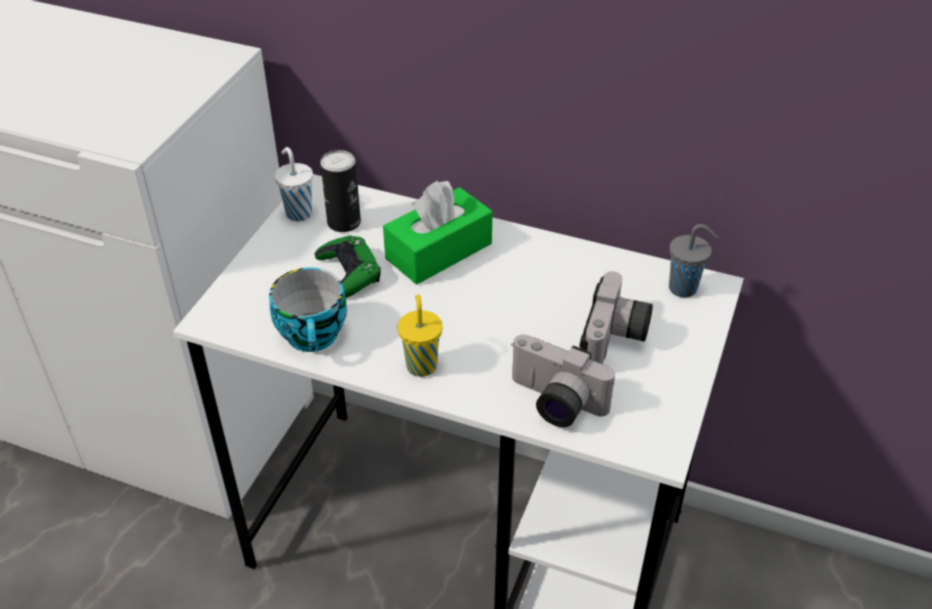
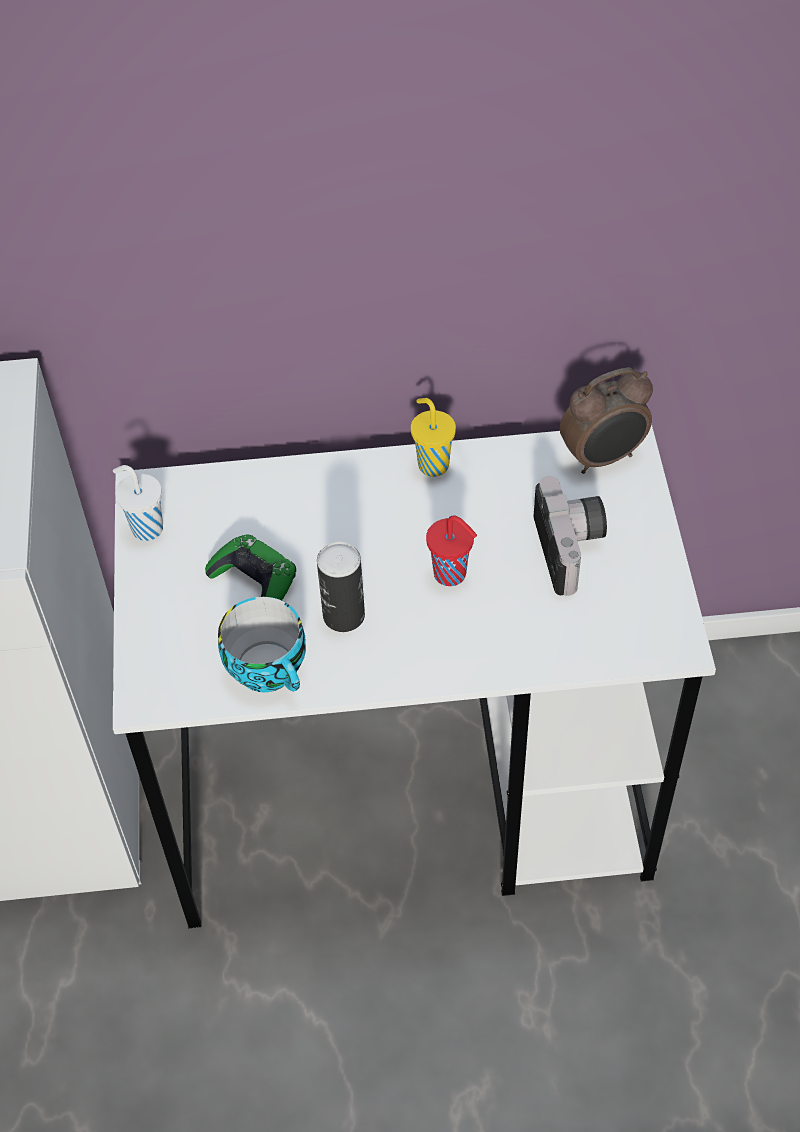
camera: 25 degrees left, 10 degrees up
(344, 222) = (205, 520): can -> can (344, 615)
(421, 364) = (401, 654): yellow cup -> yellow cup (432, 464)
(439, 251) = (332, 514): green tissue box -> none
(502, 325) = (452, 575): none -> red cup
(553, 403) = (554, 640): camera -> none
(684, 288) = (603, 458): grey cup -> alarm clock

